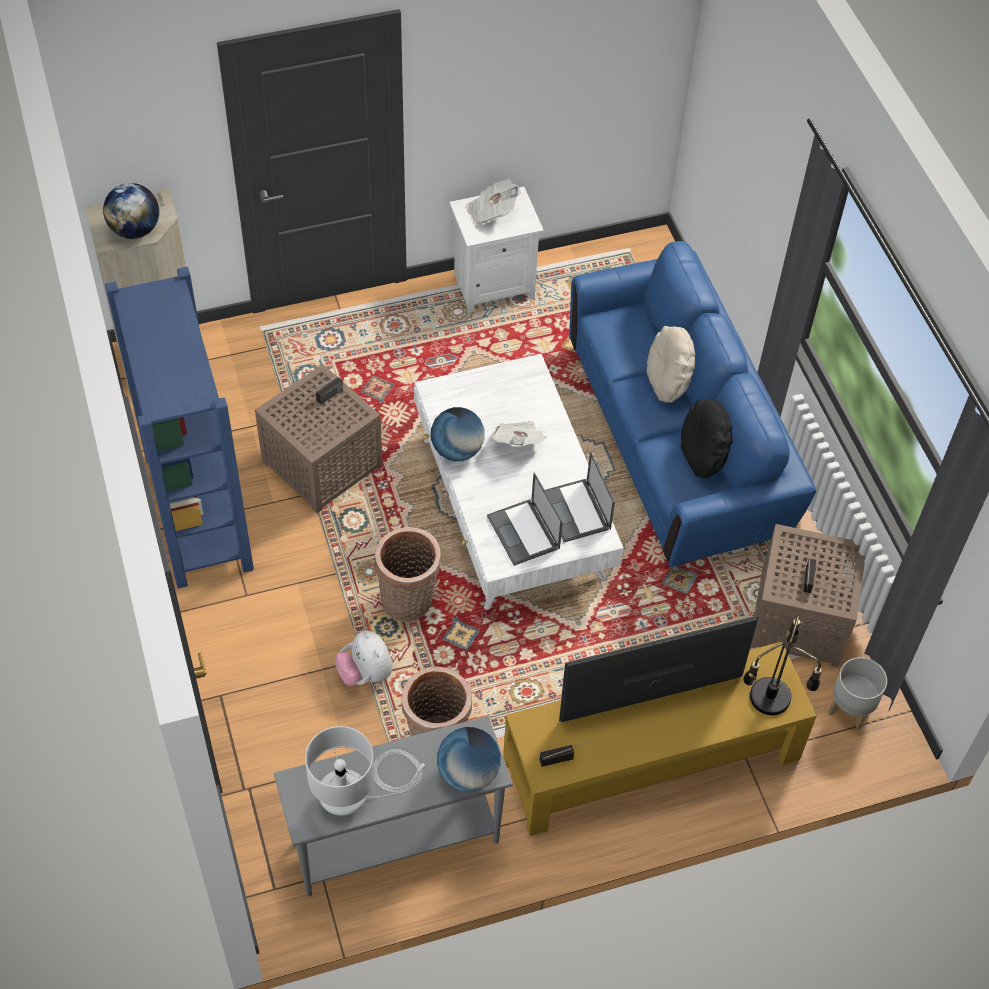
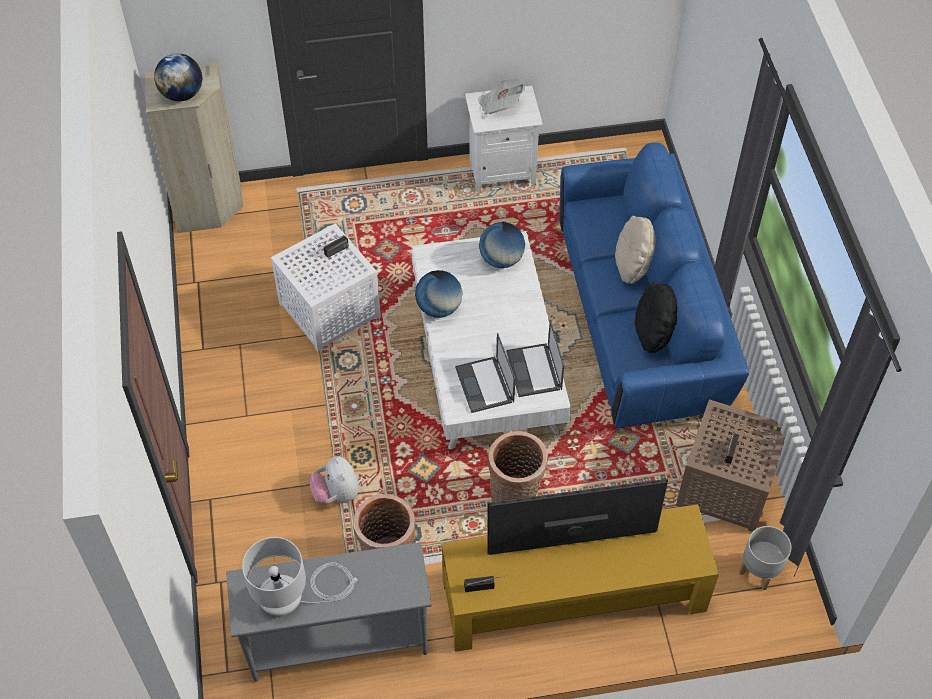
camera: 10 degrees right, 0 degrees up
(197, 511) = (217, 340): blue bookcase -> none
(322, 462) = (330, 308): brown side table -> white side table
(409, 602) = (384, 436): basket -> basket (515, 497)
(468, 773) = (394, 591): globe -> globe (501, 259)
(518, 442) = (493, 306): newspaper -> none
(770, 698) = (679, 553): table lamp -> none

